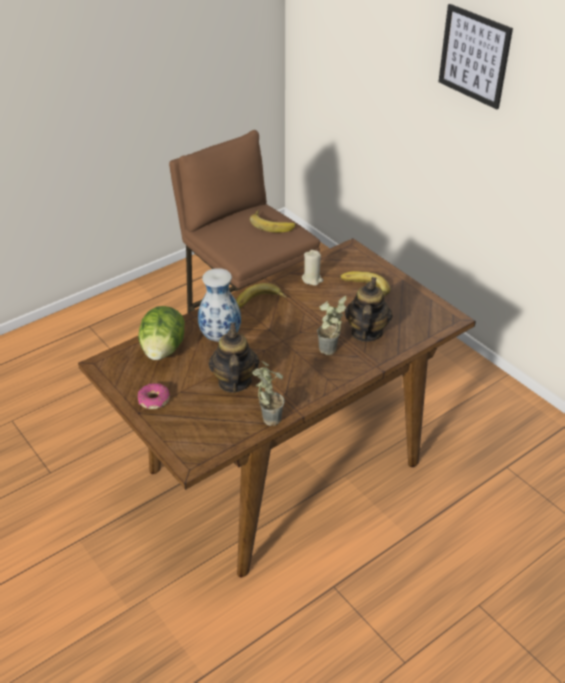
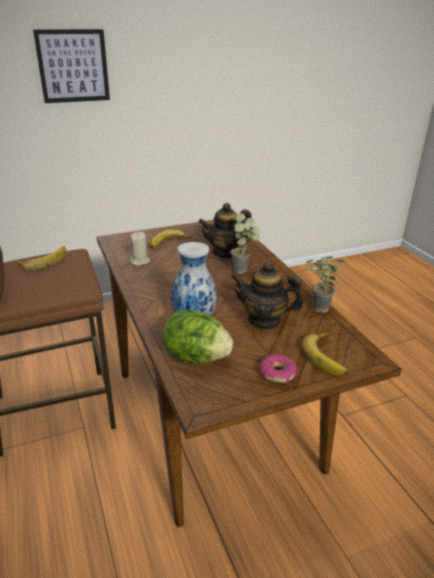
camera: 75 degrees left, 10 degrees down
(259, 302) = (154, 290): banana -> banana (328, 356)
(366, 332) = (225, 252): teapot -> teapot turned 45 degrees counterclockwise

